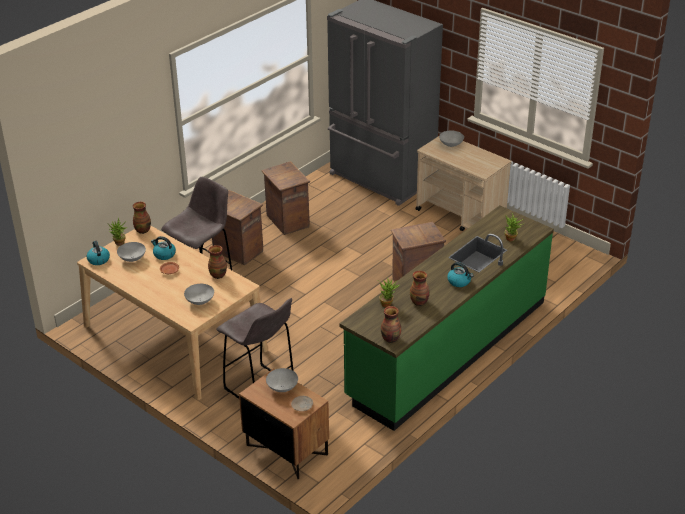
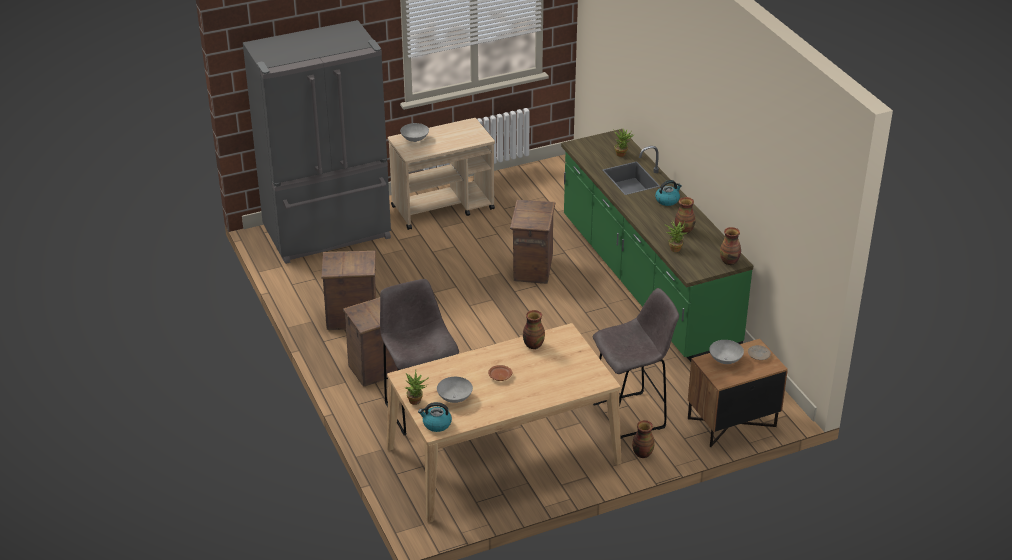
camera: 65 degrees left, 0 degrees up
(143, 230) = (402, 378): vase -> vase (642, 453)
(164, 254) = (464, 373): kettle -> none
(199, 301) = (571, 368): grey bowl -> none

